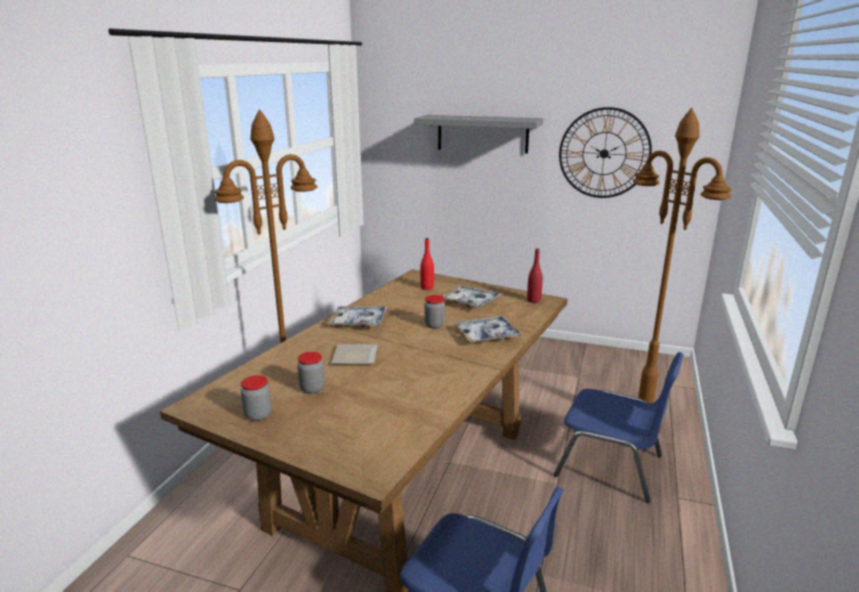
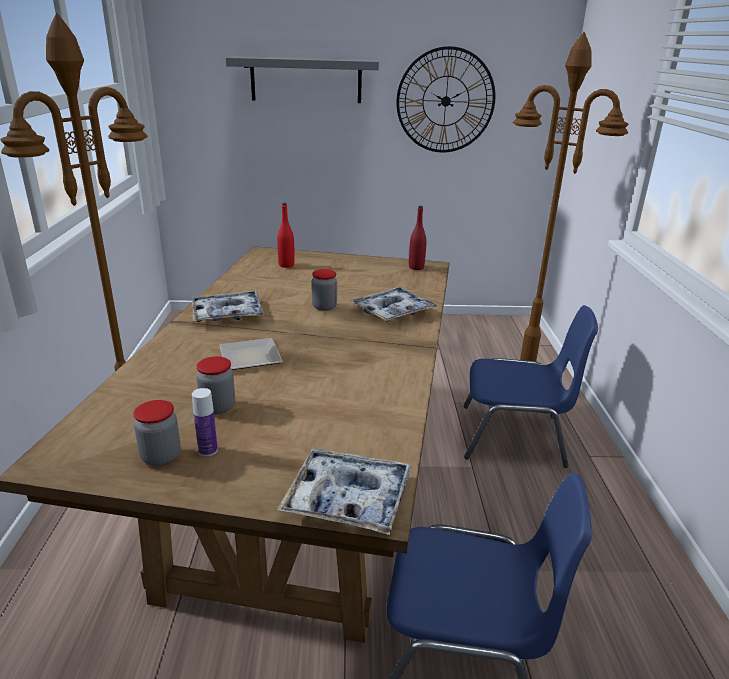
camera: 20 degrees left, 5 degrees up
(289, 416) = (208, 450): none -> bottle
(470, 302) = (348, 276): tray -> tray (348, 499)

